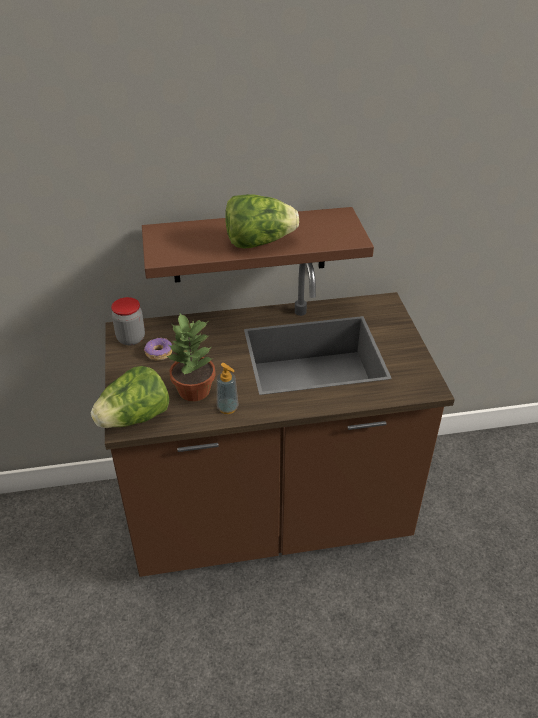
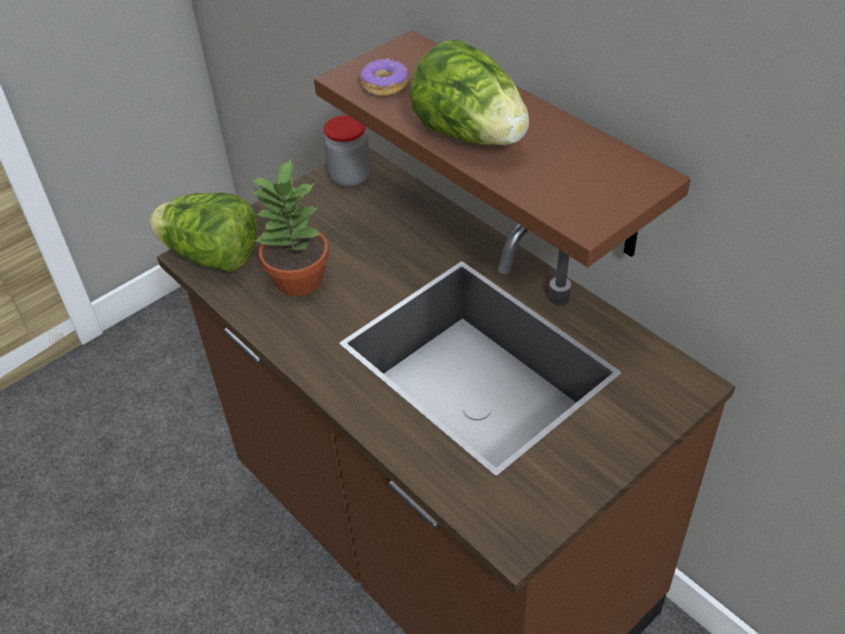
camera: 60 degrees right, 5 degrees up
(158, 353) = (343, 213): donut -> donut (384, 85)
(227, 408) = (289, 326): soap dispenser -> none

